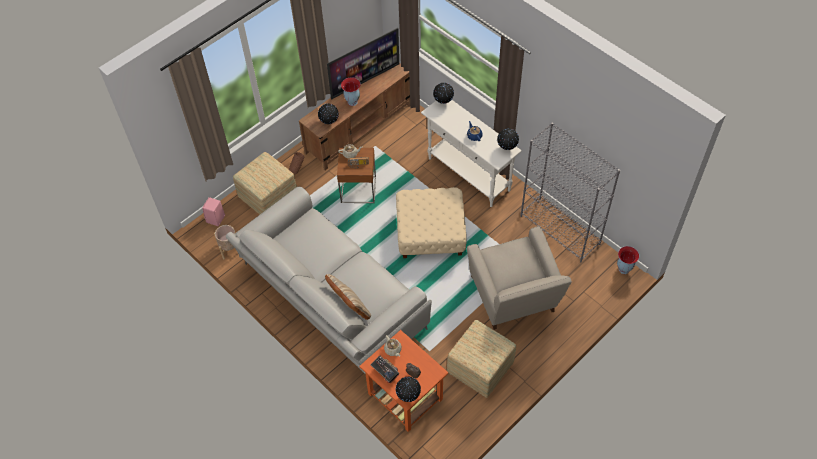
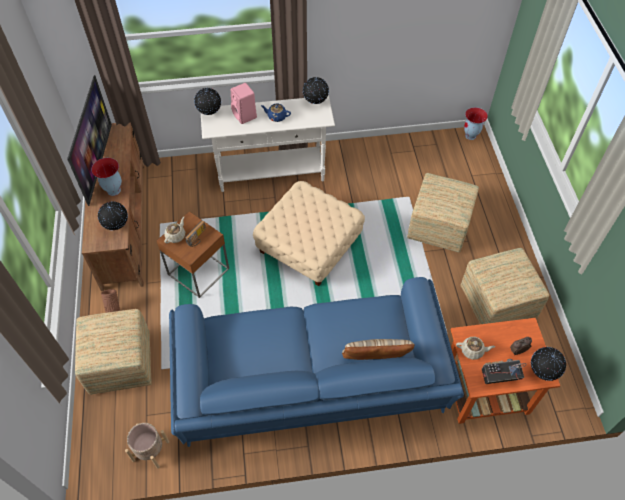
camera: 55 degrees left, 0 degrees up
(215, 219) = (94, 441): pink speaker -> pink speaker (245, 116)
(330, 297) = (310, 384): grey sofa -> blue sofa
(514, 298) = (439, 227): beige armchair -> ottoman
(560, 230) = (394, 150): grey bookcase -> none

